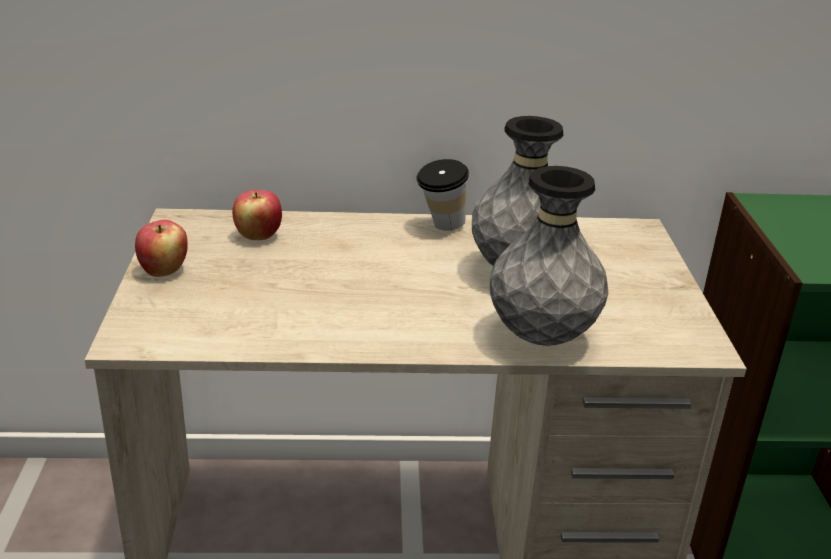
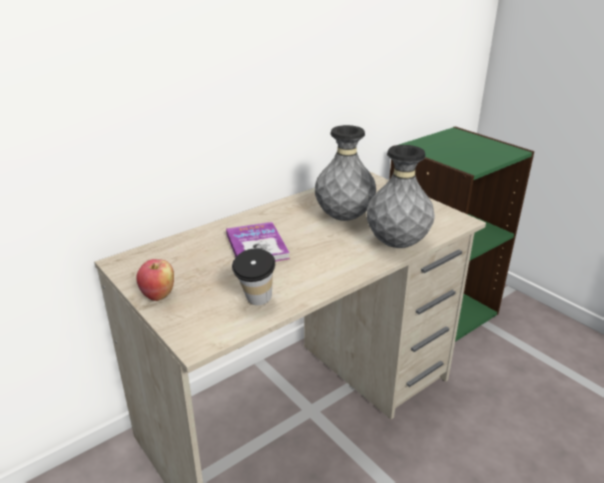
camera: 35 degrees left, 0 degrees up
(258, 236) = (186, 252): apple -> none
(348, 261) = (257, 246): none -> book
(440, 227) = (277, 210): cup -> cup (256, 303)

